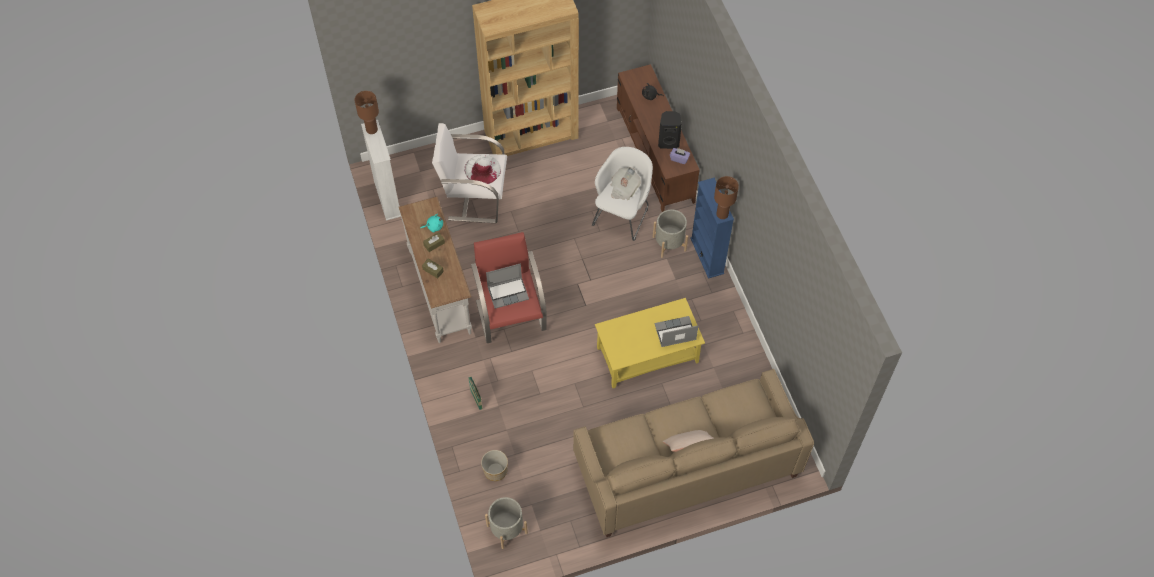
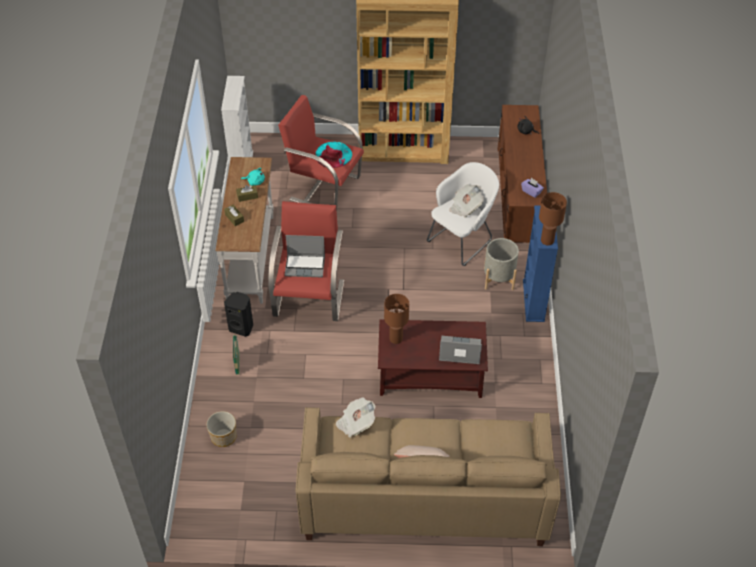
camera: 20 degrees right, 10 degrees down
(372, 129) = (234, 82): brown table lamp -> brown table lamp (396, 338)
(474, 197) = (324, 188): white armchair -> red armchair
(482, 169) = (333, 154): white hat -> turquoise hat
(507, 529) = (207, 497): grey planter -> none
(618, 428) = (355, 423): none -> newspaper
(646, 355) = (429, 375): yellow coffee table -> brown coffee table
(668, 142) = (527, 174): black speaker -> black speaker (241, 327)

